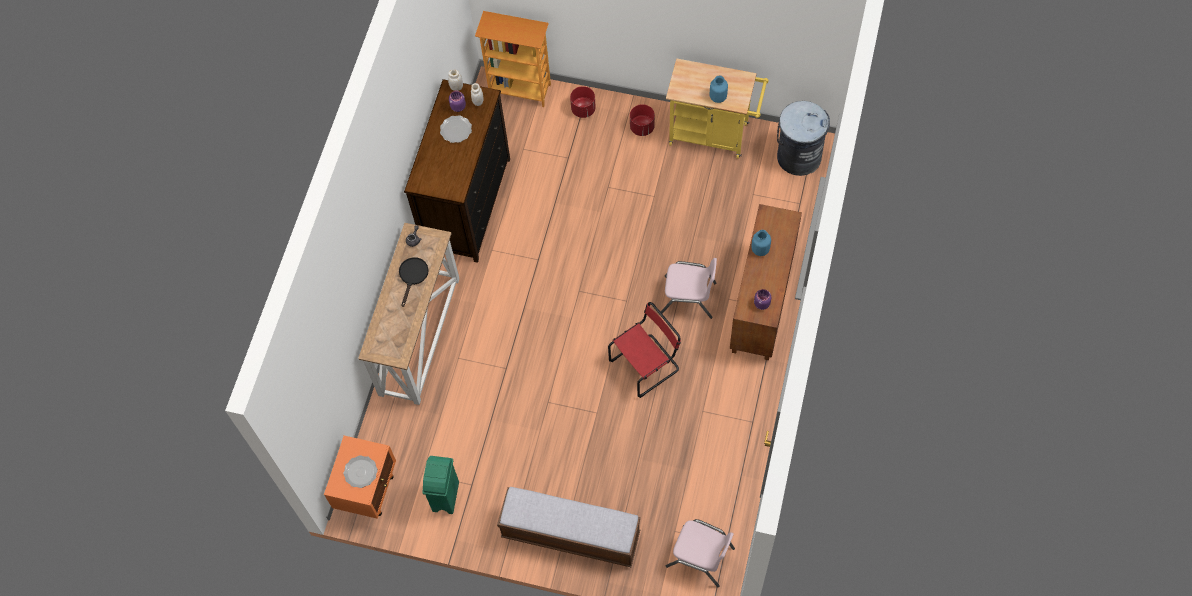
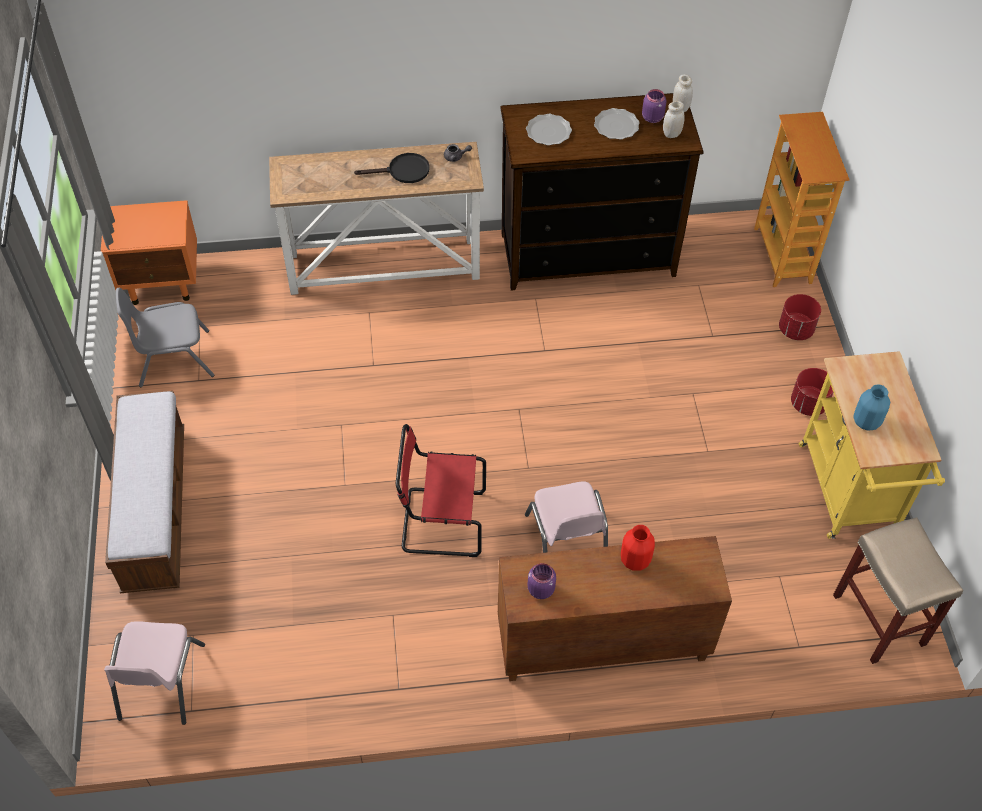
camera: 65 degrees right, 10 degrees down
(360, 472) = (142, 230): plate -> plate (548, 131)
(445, 497) = (174, 359): green trash can -> grey chair
(646, 364) = (440, 522): red chair -> red chair turned 150 degrees clockwise
(760, 249) = (635, 559): blue vase -> red vase
(798, 156) = (880, 620): grey trash can -> beige stool

